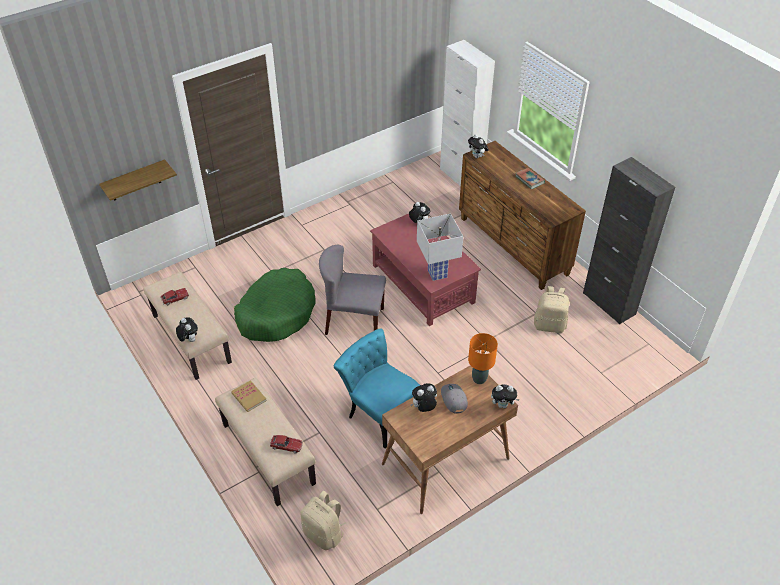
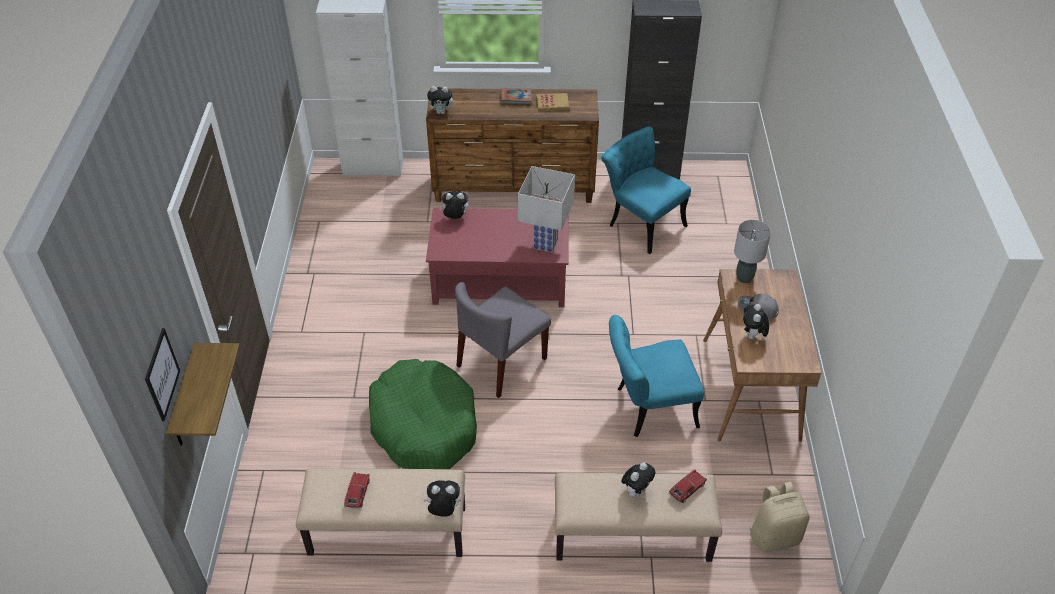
camera: 55 degrees left, 0 degrees up
(111, 153) = (162, 374): none -> picture
(249, 397) = (588, 491): book -> book (552, 103)
(479, 379) = (744, 278): orange table lamp -> grey table lamp
(503, 405) = (789, 279): plush toy -> plush toy (636, 490)
(550, 325) = (641, 222): beige backpack -> turquoise chair

